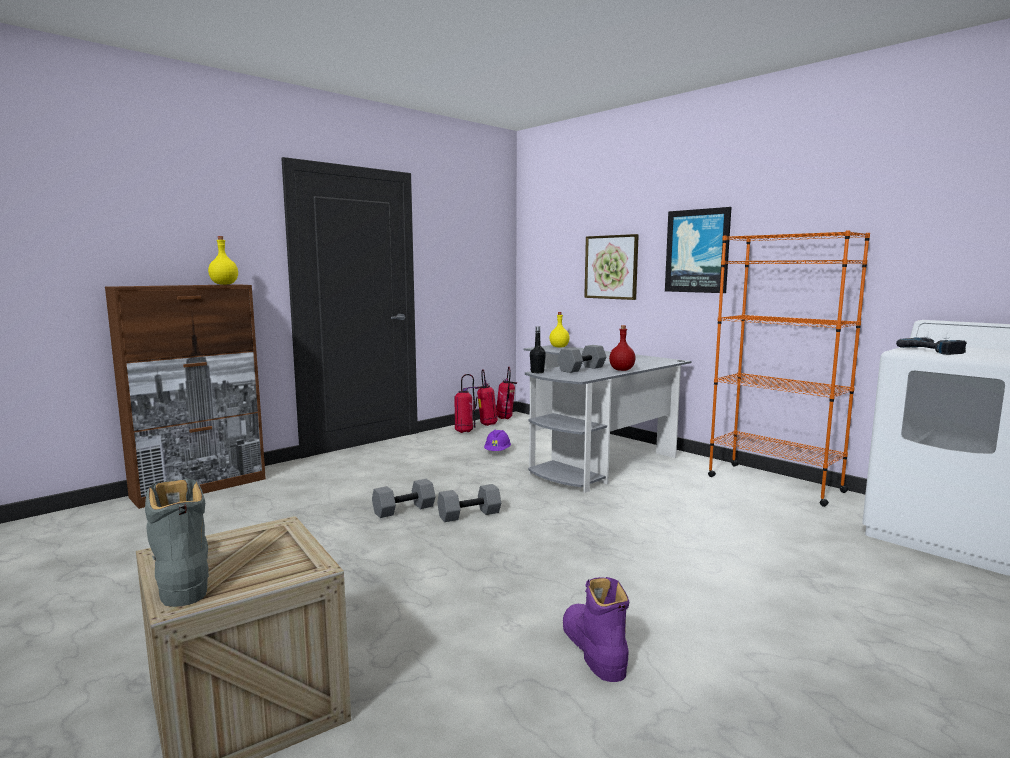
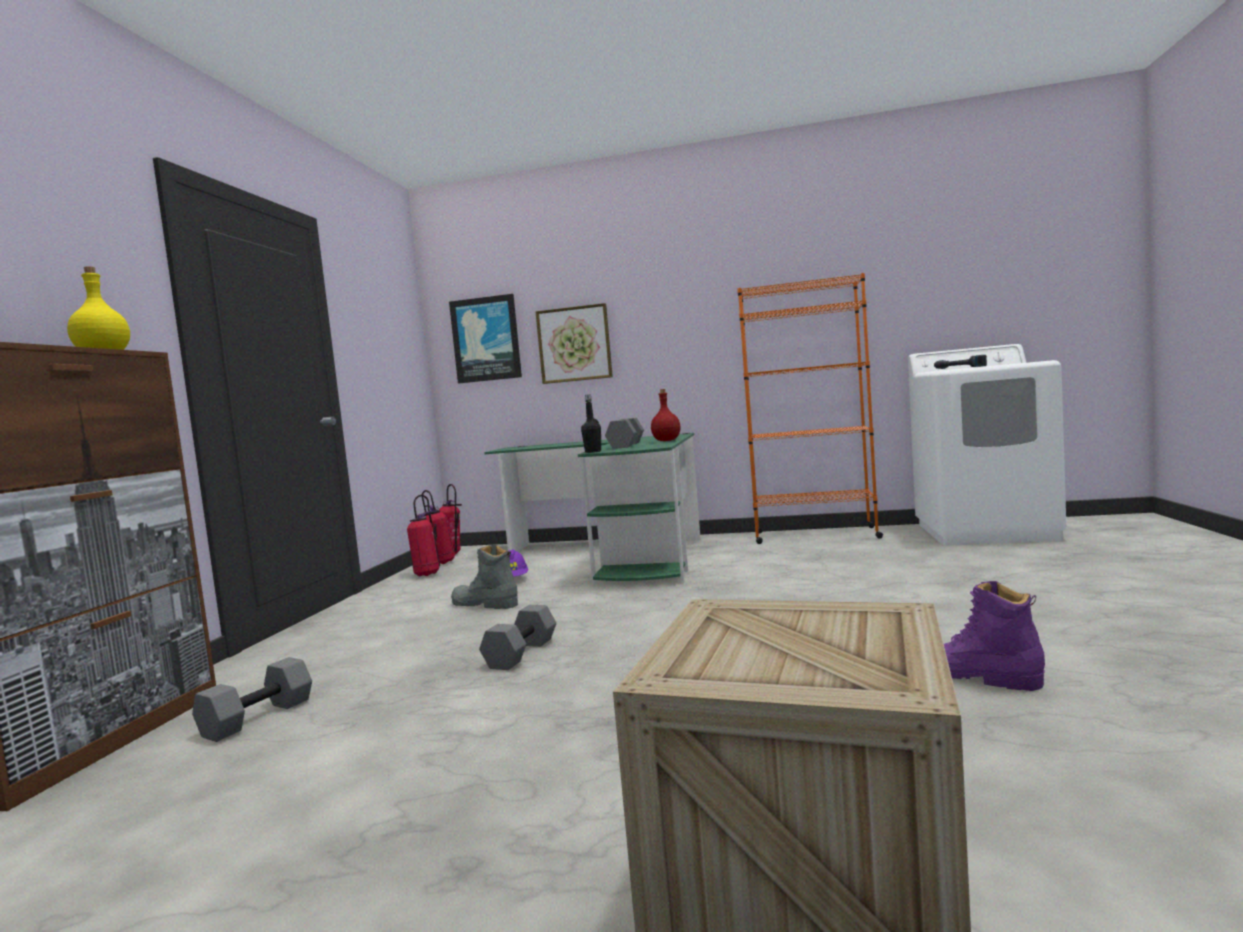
camera: 35 degrees left, 5 degrees down
(183, 574) = (789, 673): grey boot -> grey boot (484, 604)
(469, 514) = (610, 632): grey dumbbell -> grey dumbbell (257, 717)
(559, 347) = (522, 446): yellow bottle -> none
(596, 453) = (620, 554): grey desk -> green desk
(697, 251) = (681, 315): picture -> picture (486, 339)

